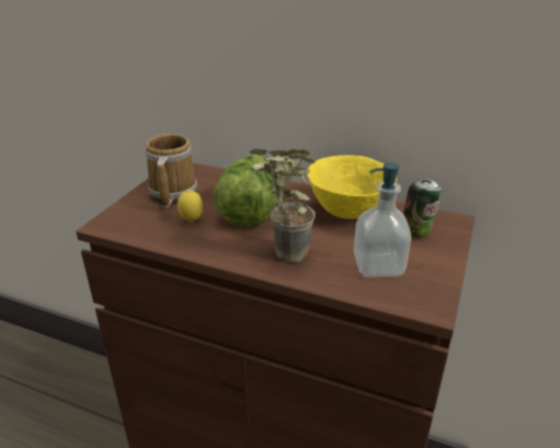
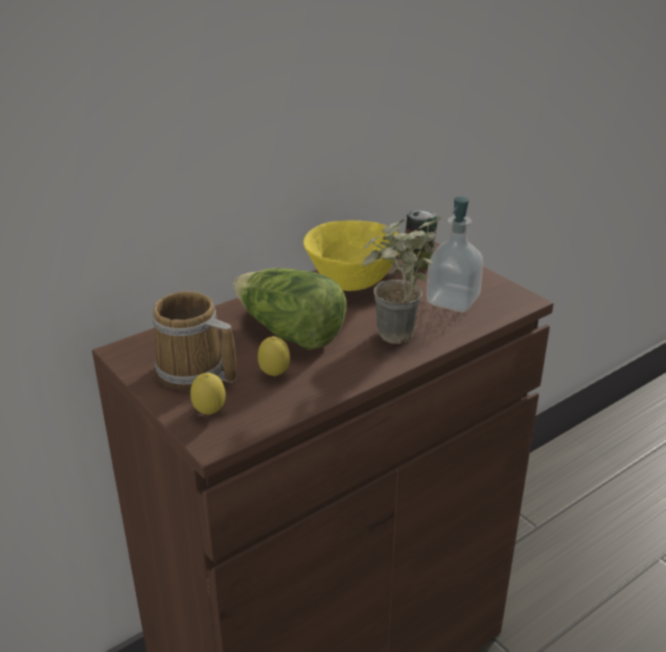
camera: 60 degrees left, 0 degrees up
(131, 214) = (209, 413): none -> lemon

